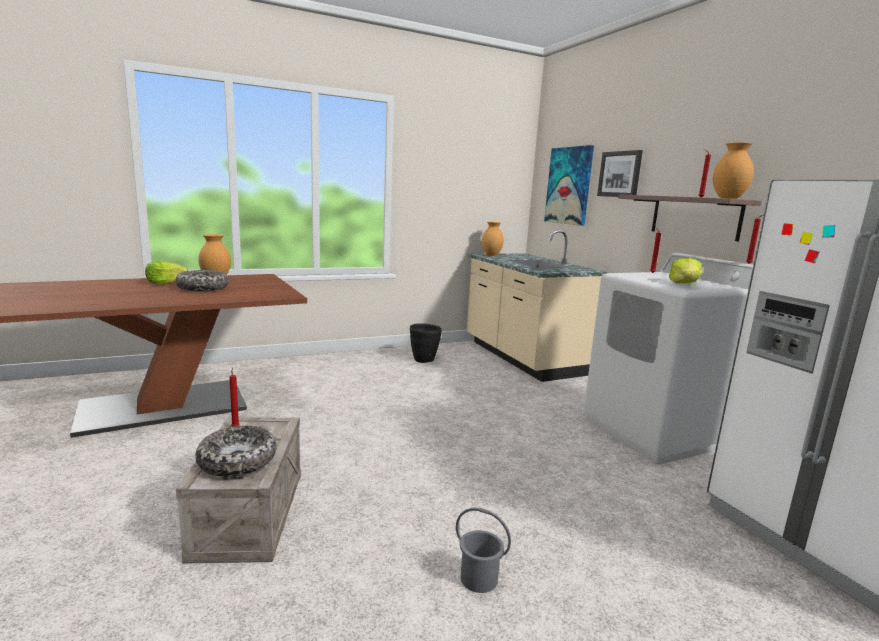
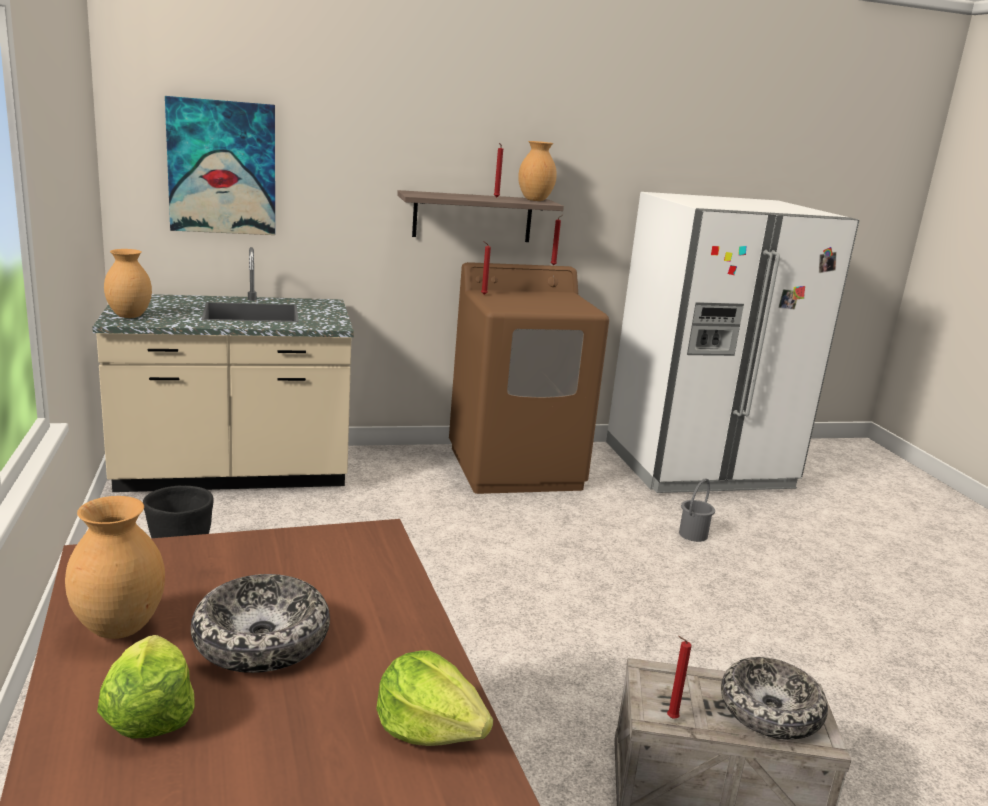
camera: 80 degrees left, 5 degrees up
(479, 579) = (783, 631): grey bucket -> grey bucket (693, 534)
(620, 174) = (341, 156): picture -> none
(655, 432) = (516, 468): white washing machine -> brown washing machine
(684, 284) = (557, 302): lettuce -> lettuce (429, 728)

